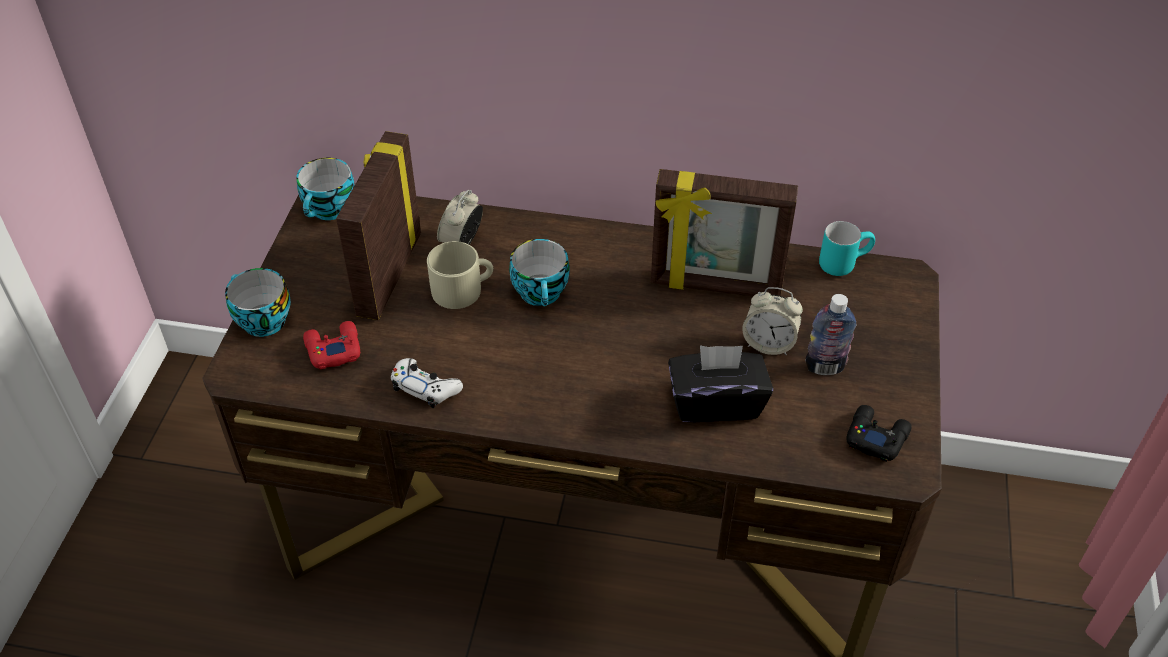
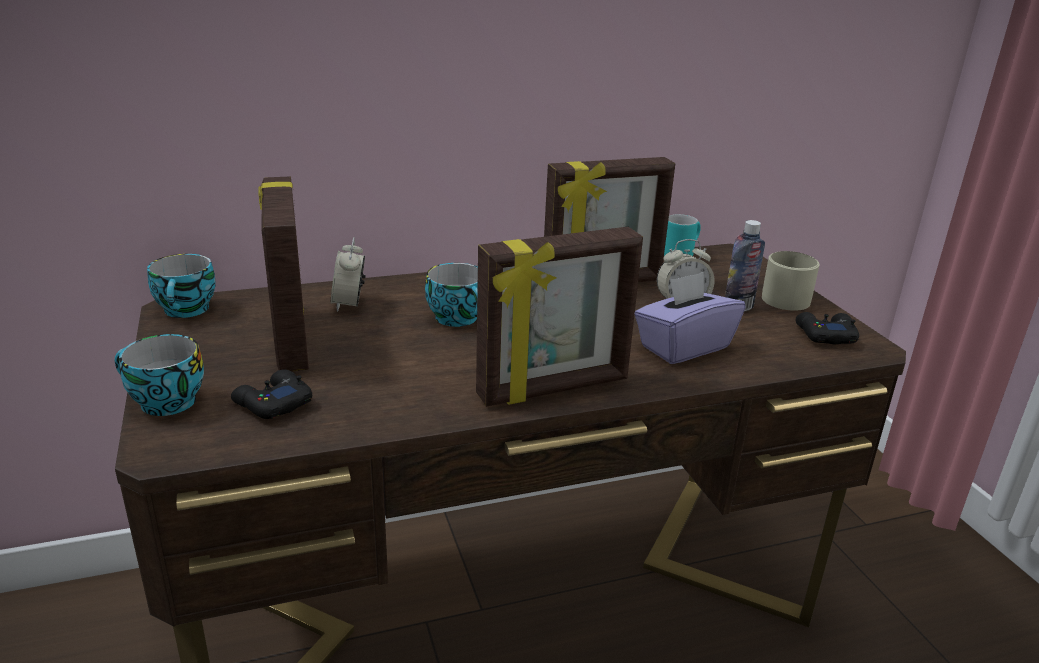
camera: 30 degrees left, 20 degrees down
(333, 349) = (272, 403): red game controller -> black game controller
(425, 388) = (404, 405): white game controller -> none
(463, 289) = (379, 332): beige mug -> beige mug (789, 298)
(555, 413) = (554, 389): none -> picture frame
(716, 402) = (683, 346): black tissue box -> purple tissue box

